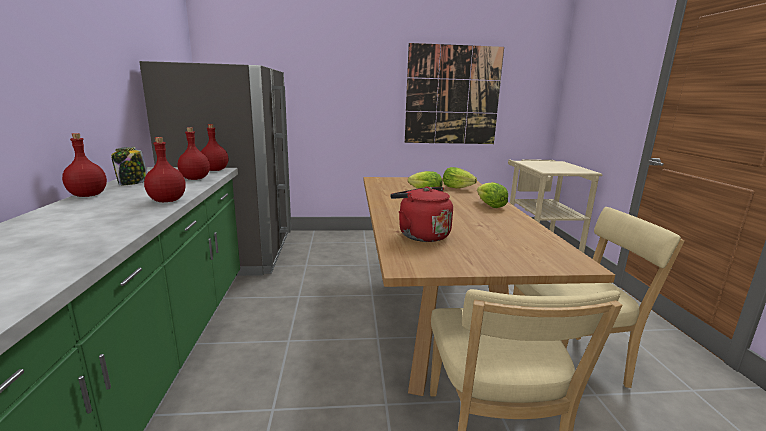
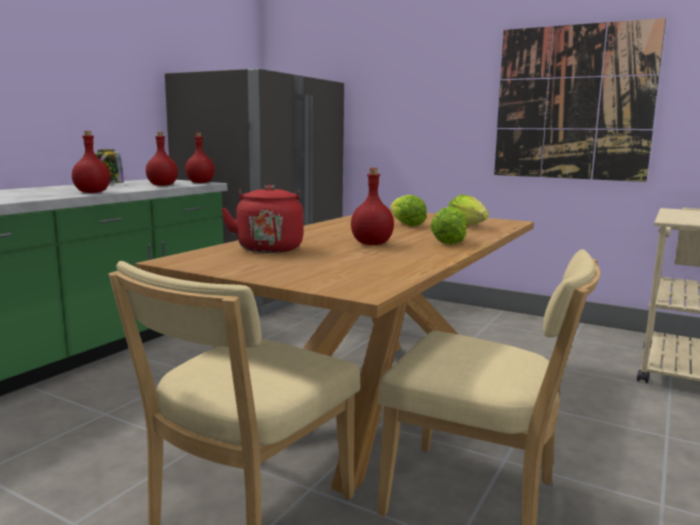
camera: 35 degrees right, 5 degrees down
(88, 195) = (58, 186): red bottle -> red bottle (372, 244)

